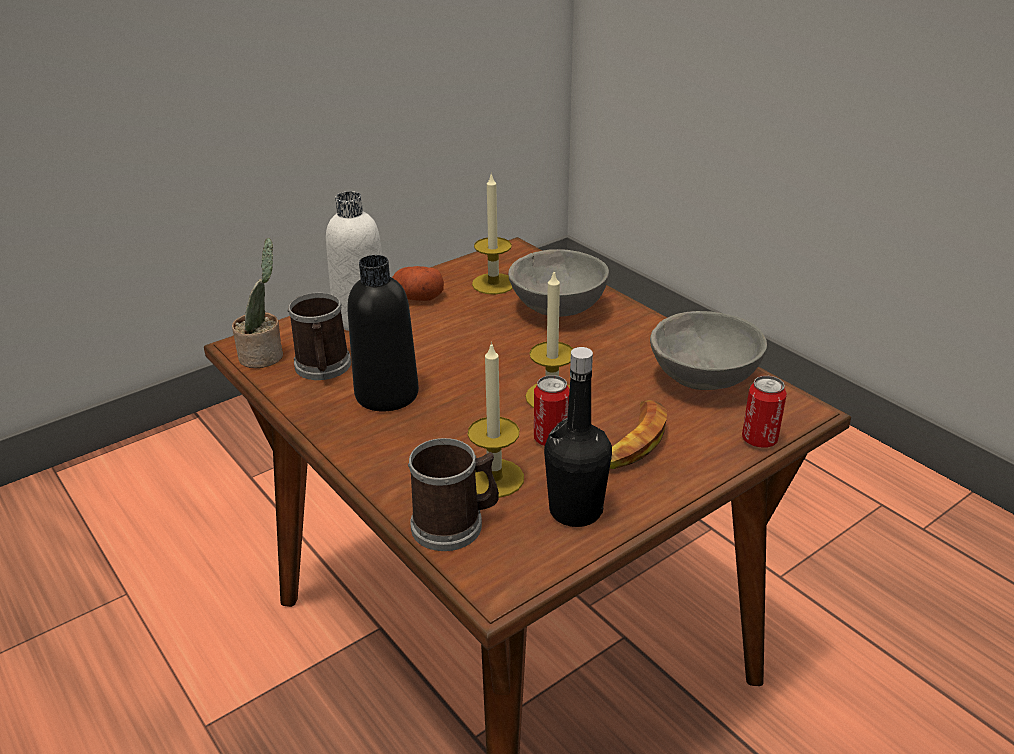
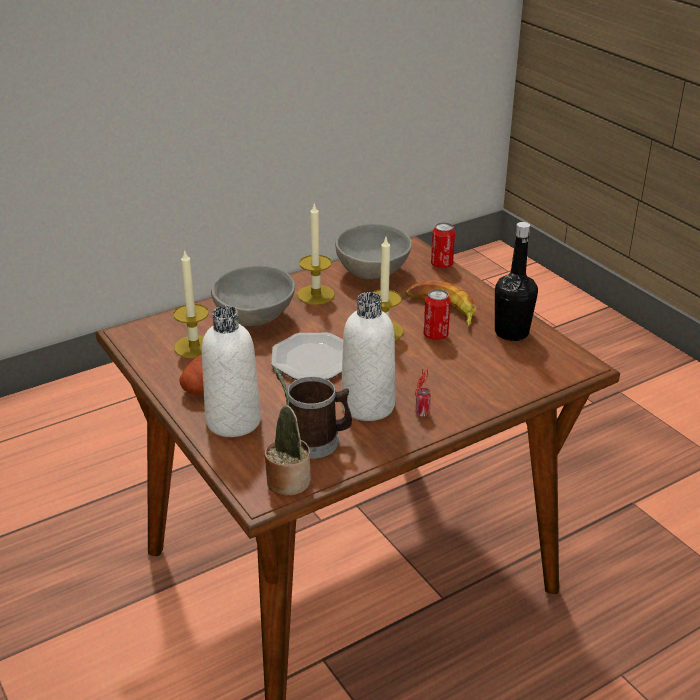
camera: 85 degrees left, 0 degrees up
(368, 433) = (421, 414): none -> can
(387, 394) = (367, 406): black bottle -> white bottle
(455, 524) = (528, 377): mug -> none
(478, 352) = (312, 360): none -> plate
(494, 478) = (479, 360): candle -> candle (316, 294)

